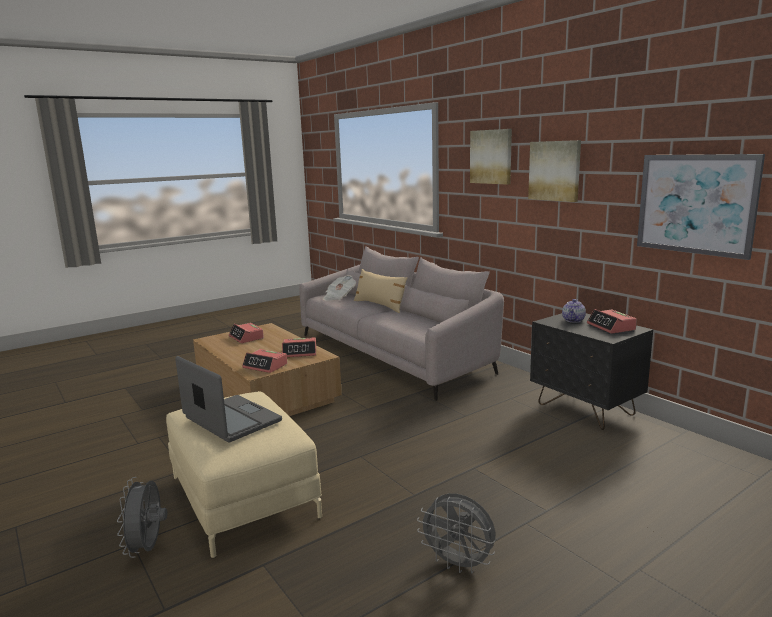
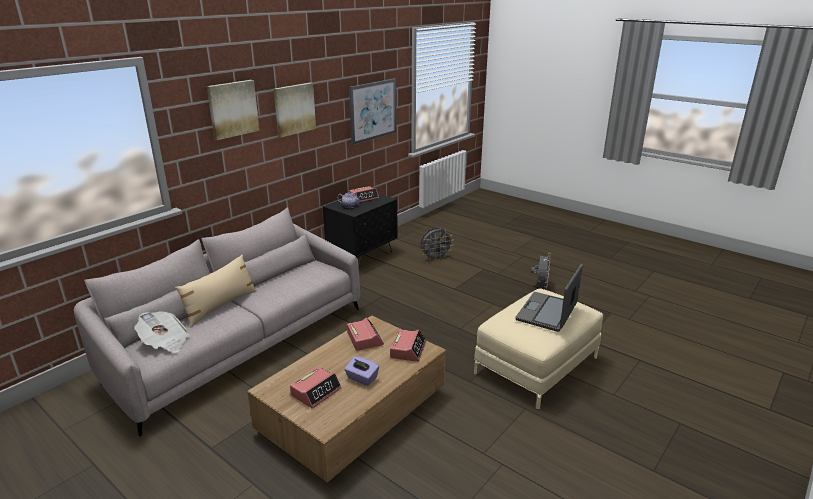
camera: 105 degrees left, 10 degrees up
(148, 548) = (611, 385): grey fan -> grey fan (435, 258)
(245, 349) = (362, 378): none -> purple tissue box

